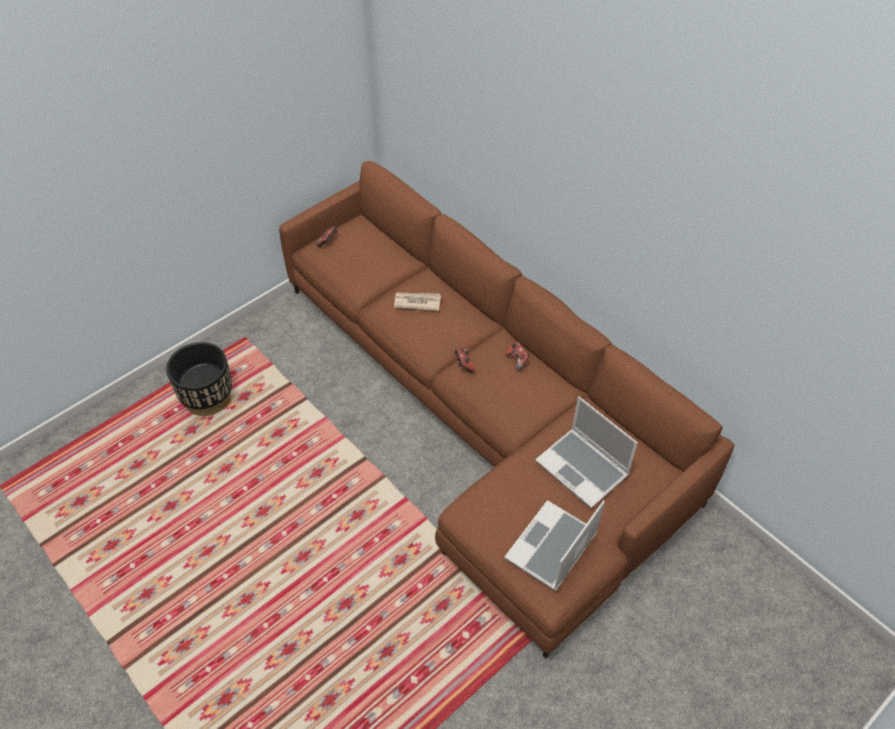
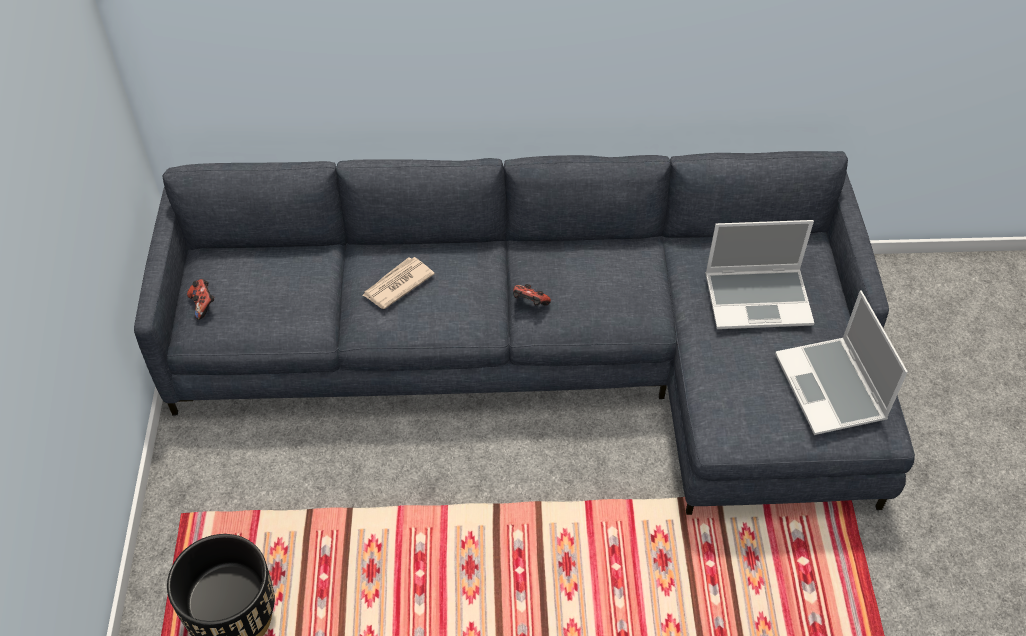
camera: 50 degrees left, 0 degrees up
(485, 417) = (549, 358): brown sofa -> grey sofa
(517, 360) = (571, 256): game controller -> none

